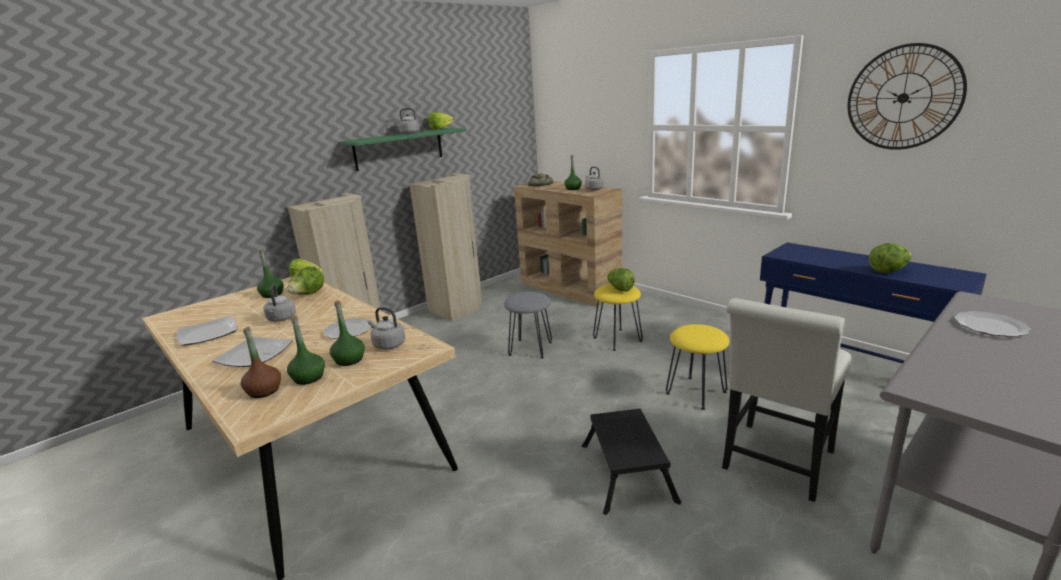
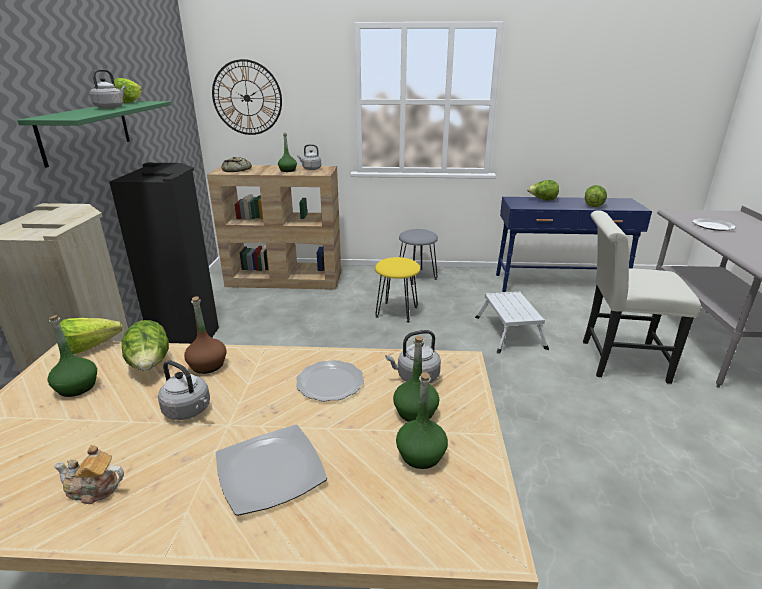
camera: 45 degrees left, 5 degrees up
(207, 334) = (94, 490): plate -> teapot
(264, 391) = (407, 502): brown bottle -> brown bottle (208, 365)
(459, 307) = (188, 332): beige cabinet -> black cabinet
(530, 348) = (336, 346): grey stool -> grey stool (417, 276)
(619, 289) = (401, 262): lettuce -> lettuce (542, 200)
(627, 472) = (561, 412): black step ladder -> none
(696, 393) = (510, 332): yellow stool -> white step ladder
(775, 464) = (616, 360): white chair -> white chair turned 105 degrees clockwise
(903, 98) = (575, 78): wall clock -> wall clock (247, 98)

